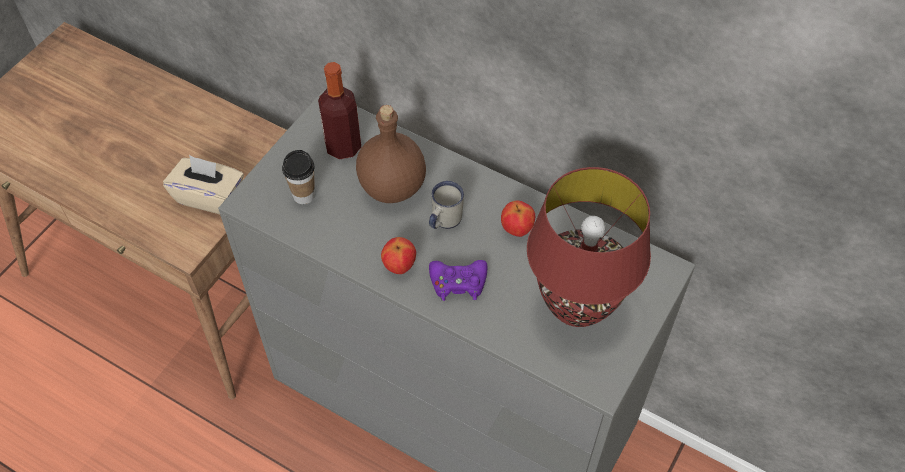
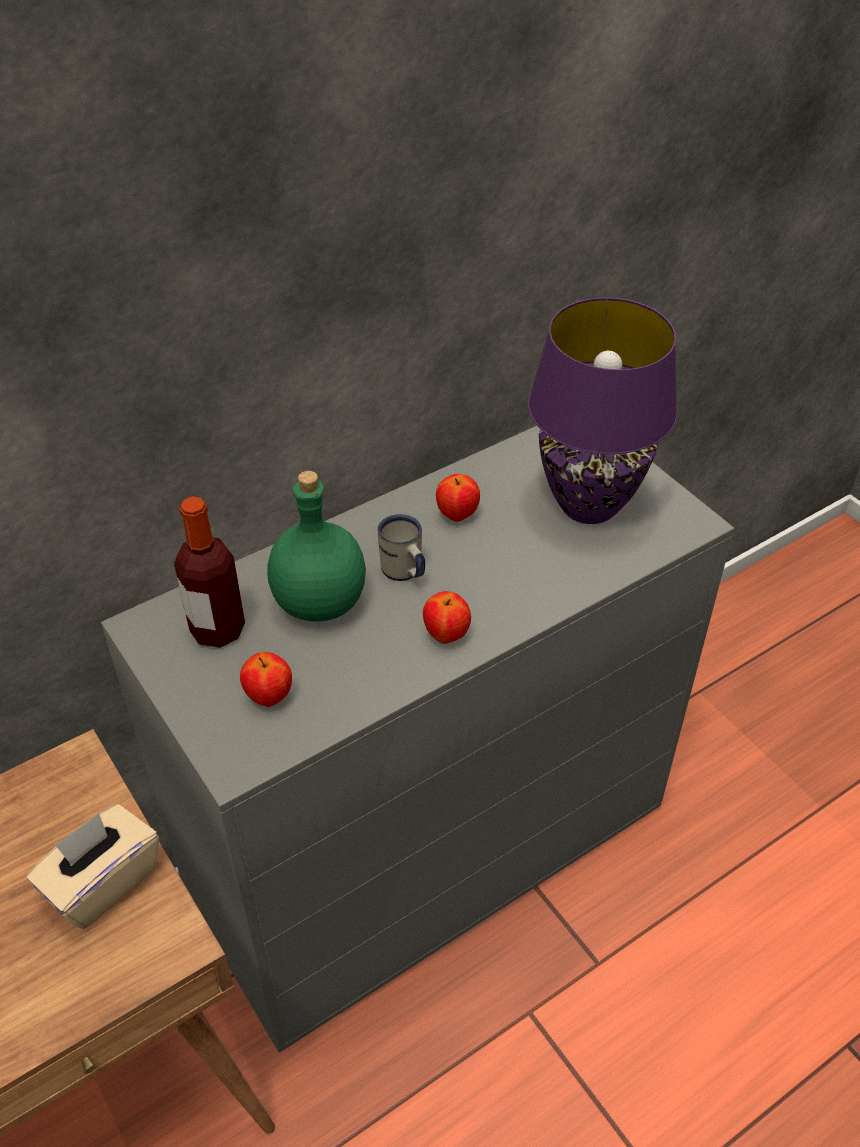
camera: 65 degrees left, 10 degrees down
(304, 195) = (269, 697): cup -> apple
(392, 188) = (321, 602): brown bottle -> green bottle
(458, 283) = (502, 590): purple game controller -> none
(578, 308) = (590, 505): red table lamp -> purple table lamp

